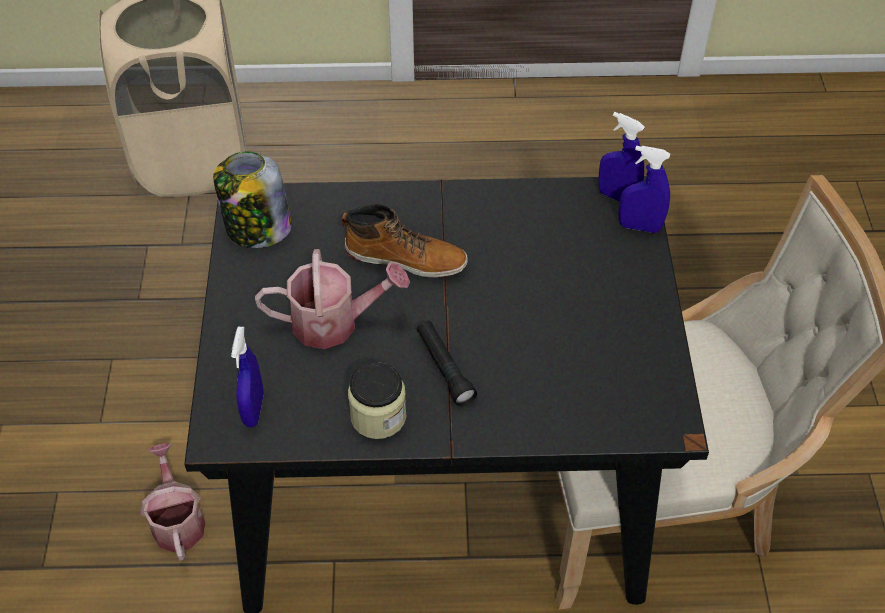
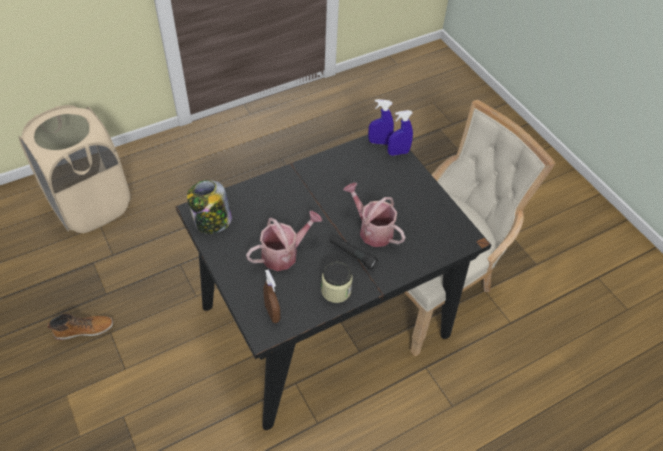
camera: 30 degrees left, 0 degrees up
(177, 520) = (201, 400): watering can -> watering can (372, 230)
(253, 409) = (272, 313): blue spray bottle -> brown spray bottle
(406, 258) = (298, 208): boot -> boot (84, 329)

